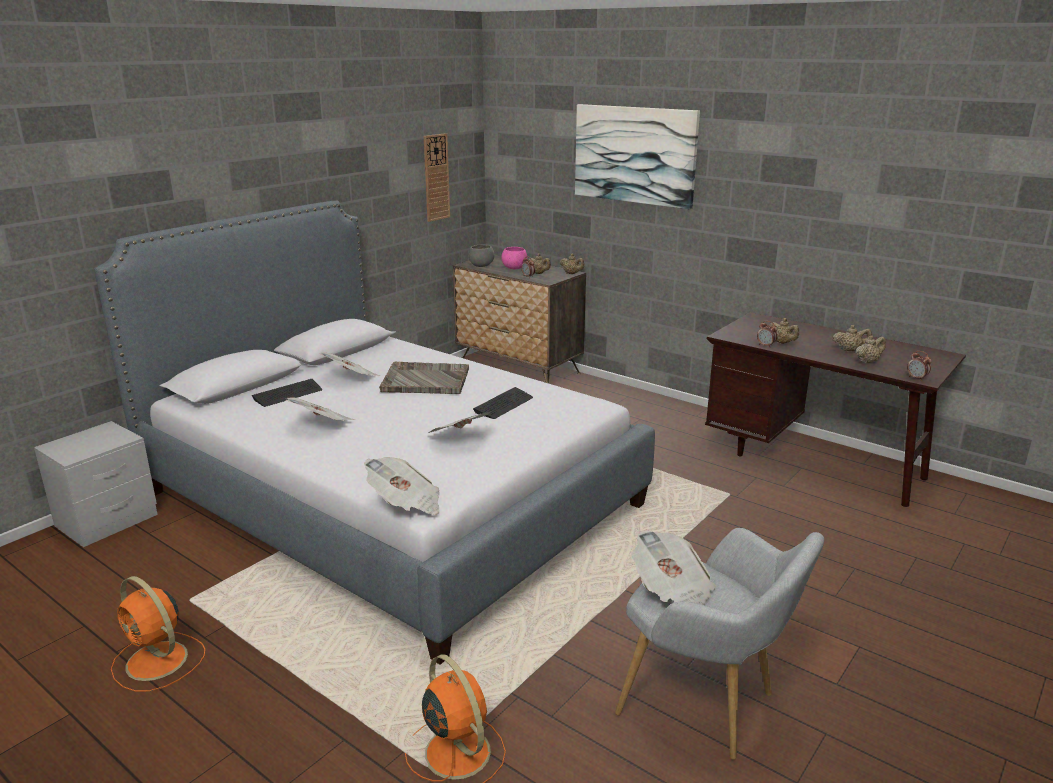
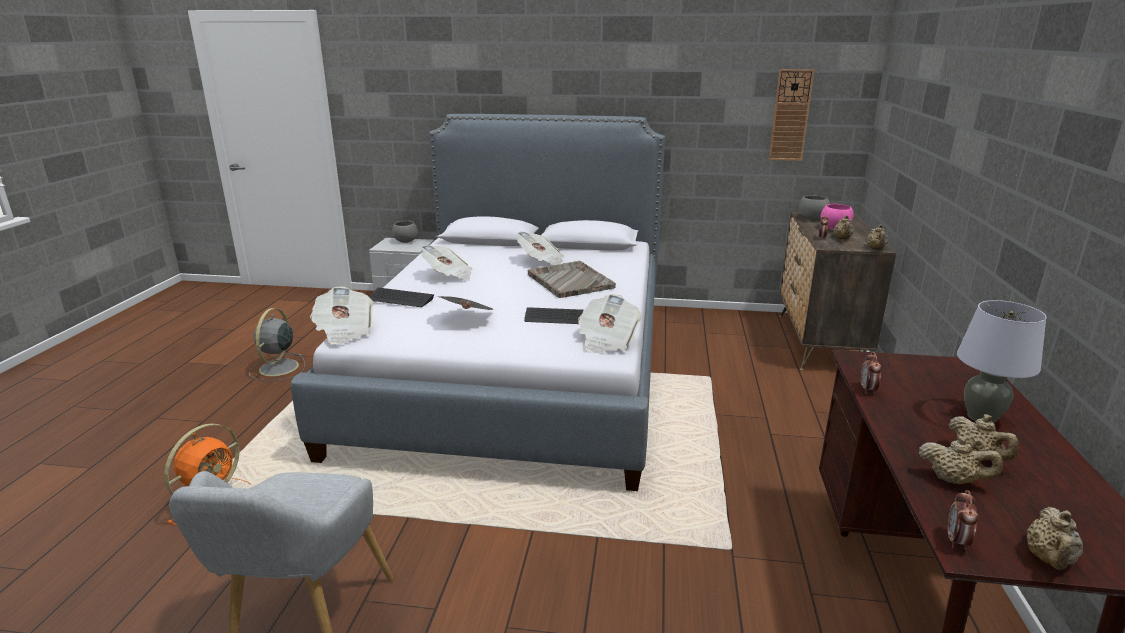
camera: 60 degrees right, 0 degrees up
(82, 438) = (405, 241): none -> grey bowl
(158, 662) = (278, 368): orange fan -> grey fan
(288, 394) = (490, 254): keyboard -> keyboard (400, 299)
(634, 155) = (957, 104): picture -> none
(672, 591) = (294, 490): newspaper -> newspaper (606, 340)
(782, 343) = (902, 399): beige teapot -> beige teapot (1048, 560)
(813, 336) = (981, 417): none -> grey table lamp

